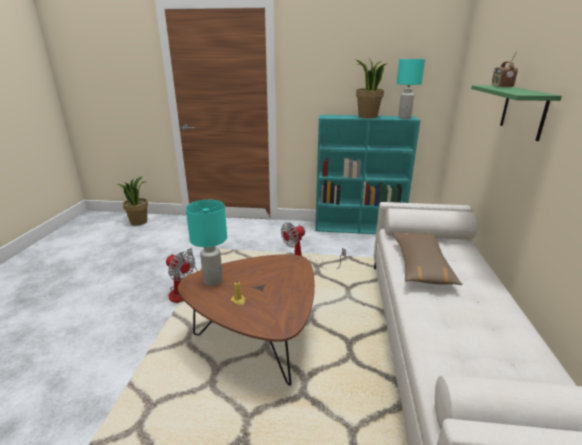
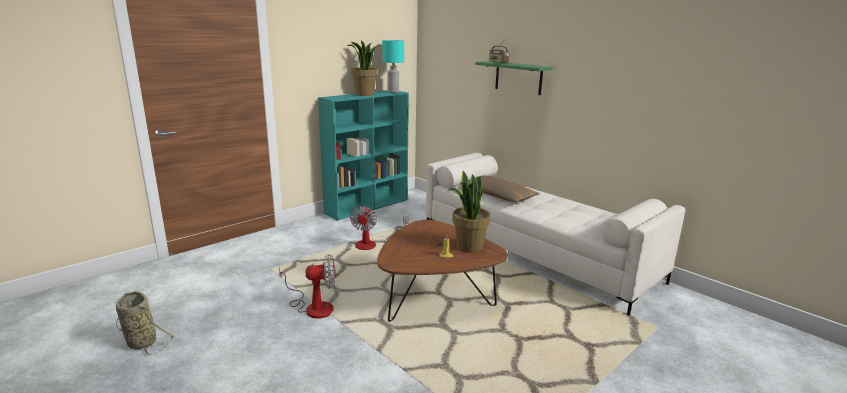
camera: 50 degrees left, 5 degrees down
(94, 260) = (140, 341): none -> basket
(139, 222) = (105, 288): potted plant -> potted plant (469, 246)
(213, 280) = (403, 255): turquoise table lamp -> none

